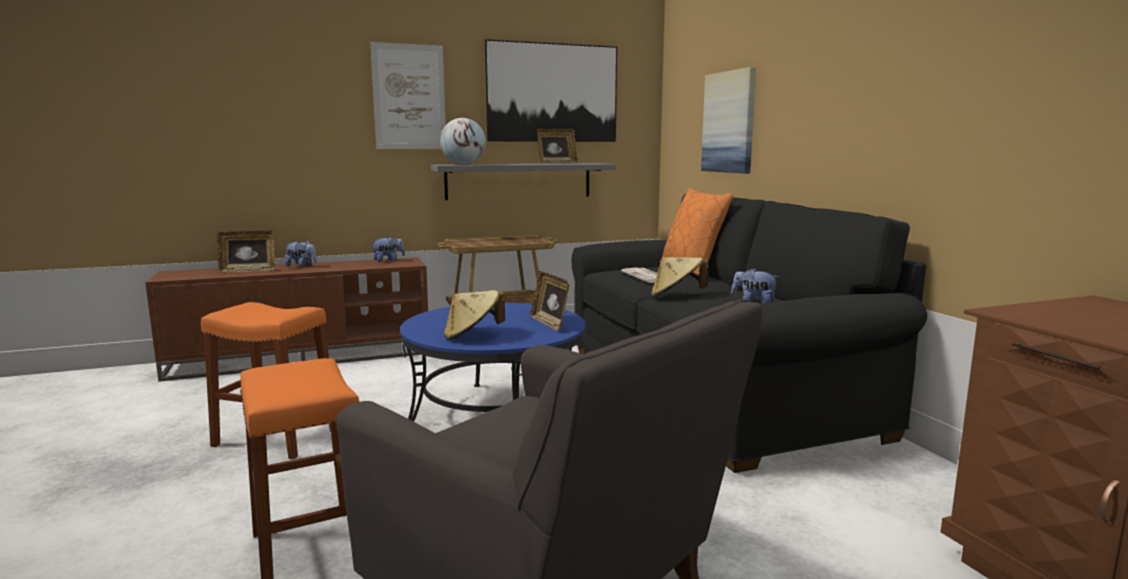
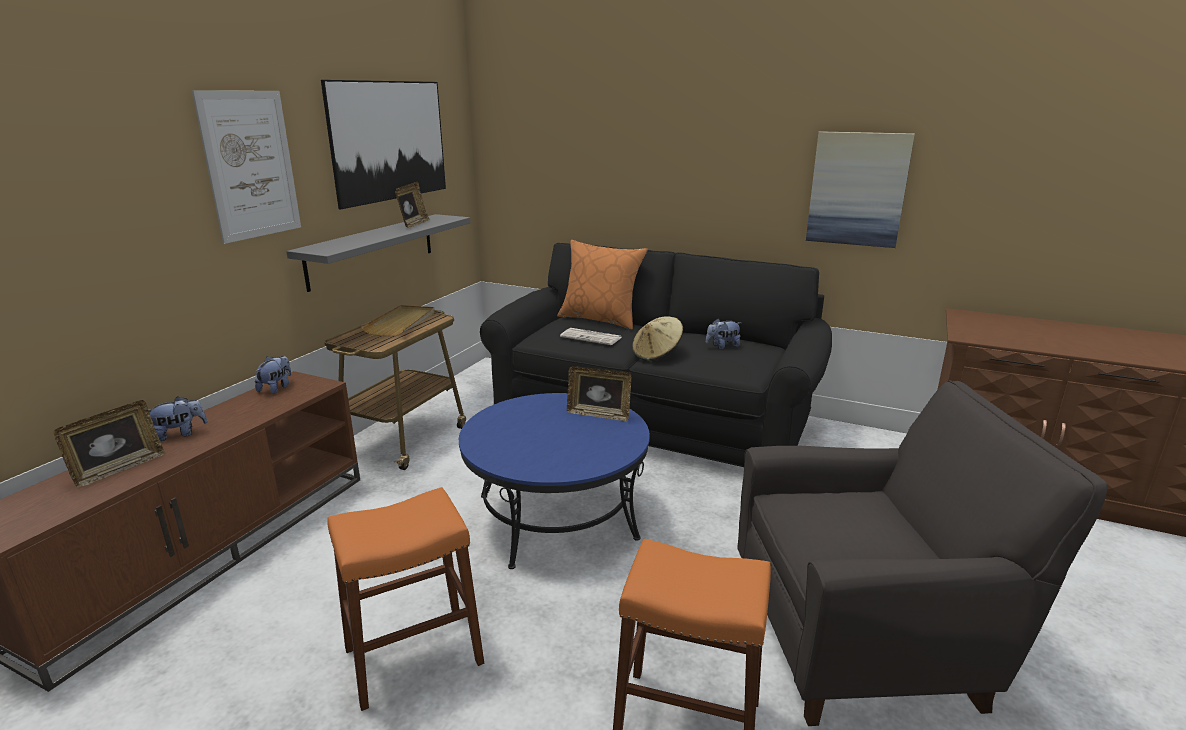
camera: 45 degrees left, 10 degrees up
(463, 164) = (336, 245): globe -> none
(472, 335) = (576, 453): beige hat -> none
(510, 239) = (401, 323): none -> beige tray
(729, 122) = (589, 172): picture -> picture (857, 189)

